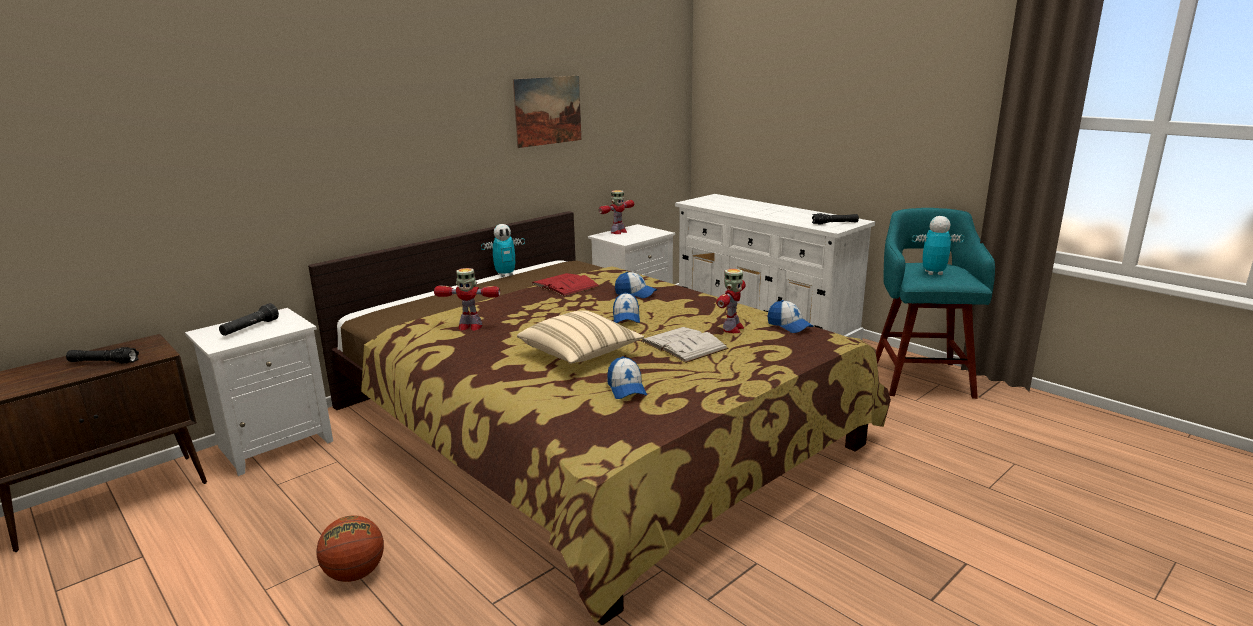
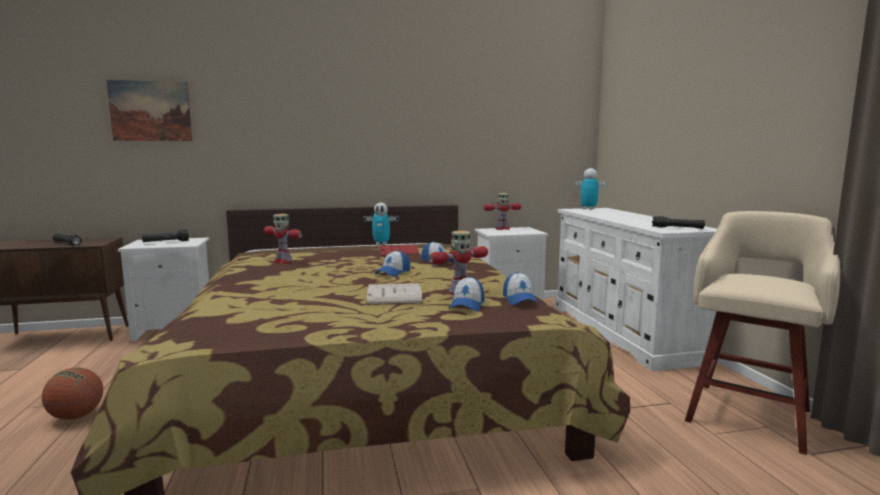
camera: 30 degrees right, 10 degrees down
(548, 111) = (442, 121): picture -> picture (150, 111)
(580, 354) = (307, 286): beige pillow -> none
(626, 389) = (282, 311): cap -> cap (467, 305)
(921, 377) = (749, 414): turquoise stool -> beige stool
(933, 273) = (752, 281): toy robot -> toy robot (588, 209)

